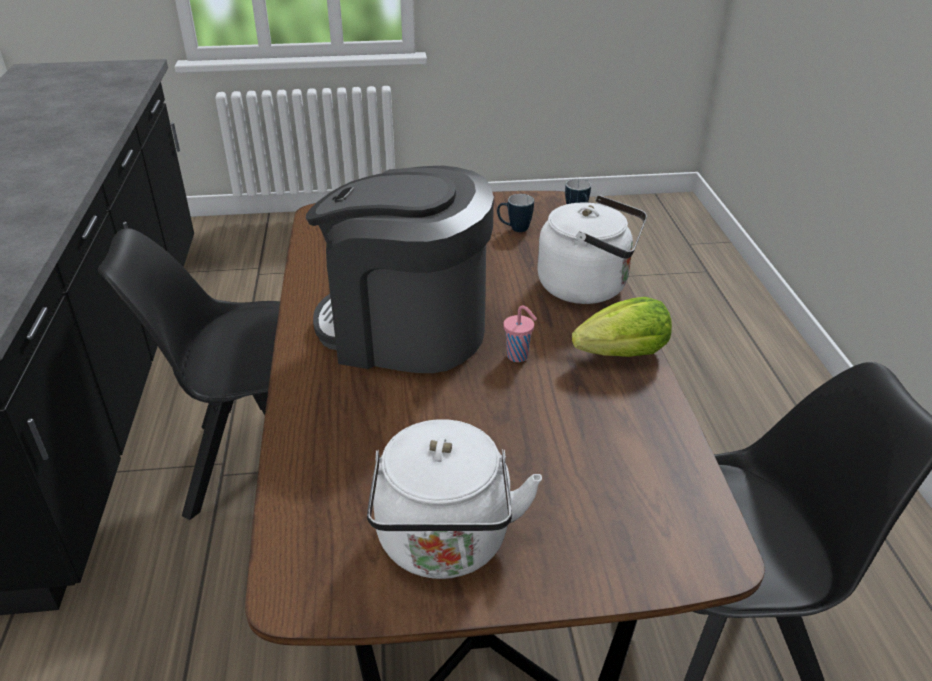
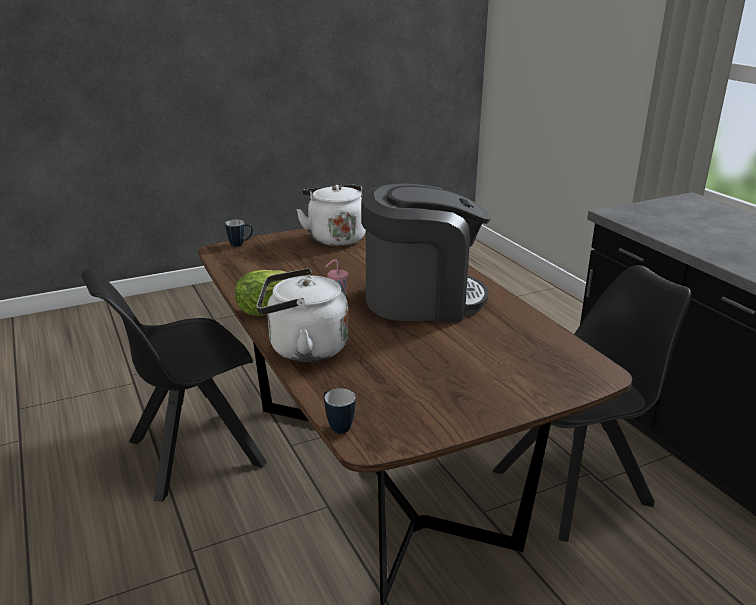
camera: 160 degrees right, 10 degrees down
(514, 229) = (397, 393): mug -> mug (240, 244)

